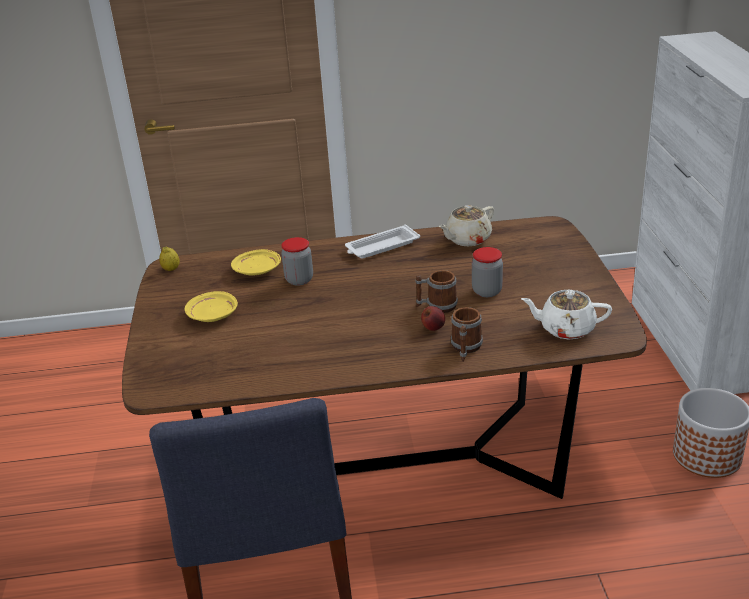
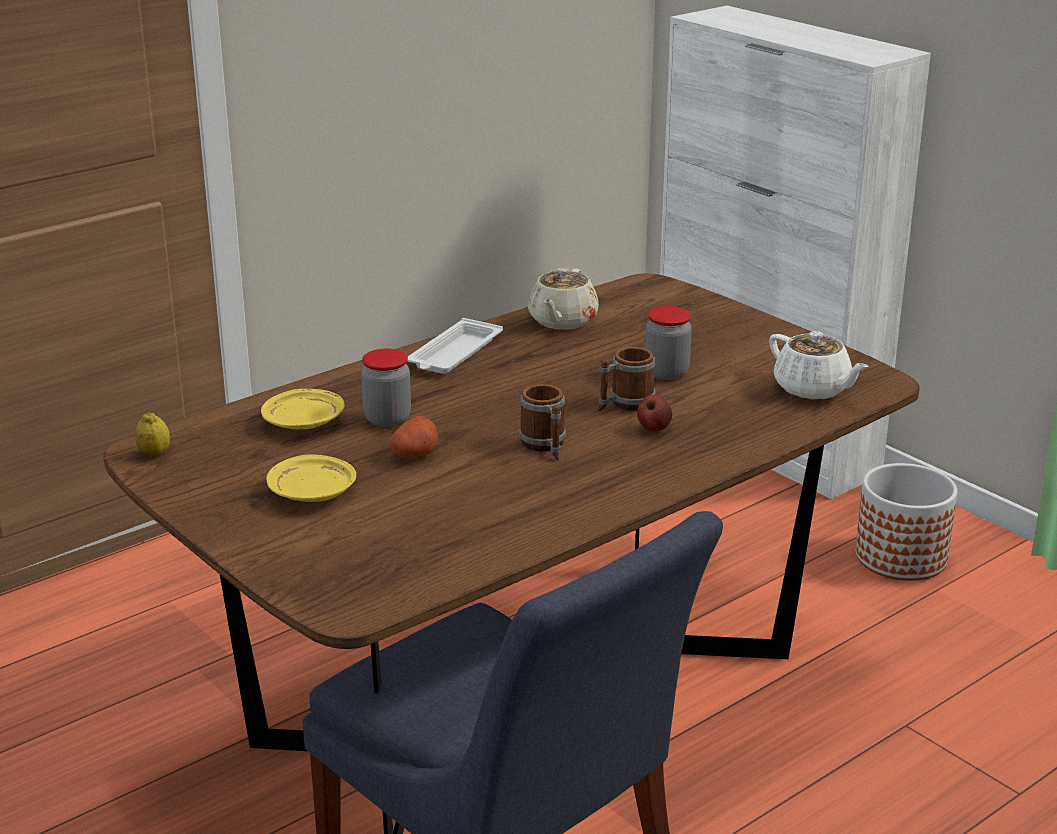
camera: 35 degrees left, 5 degrees down
(287, 306) = (415, 454): none -> potato
(465, 349) = (725, 440): mug -> mug (545, 446)
(566, 328) = (813, 389): white teapot -> white teapot turned 105 degrees counterclockwise

